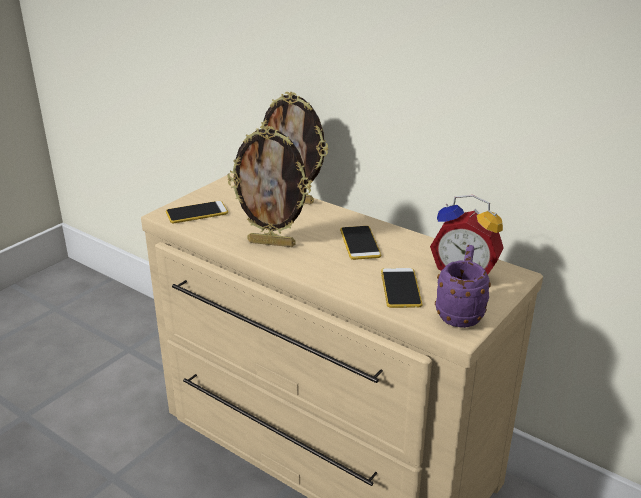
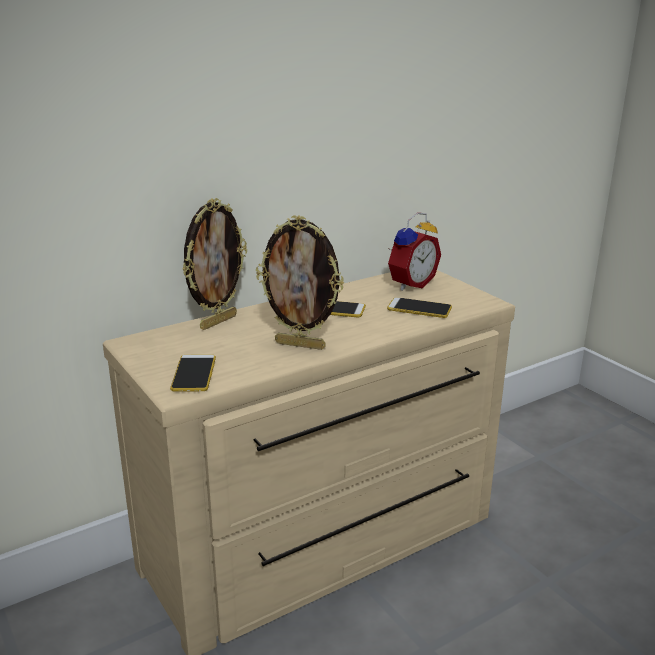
camera: 70 degrees left, 5 degrees down
(272, 243) = (301, 345): picture frame -> picture frame turned 75 degrees clockwise
(460, 312) = (465, 297): purple mug -> none

